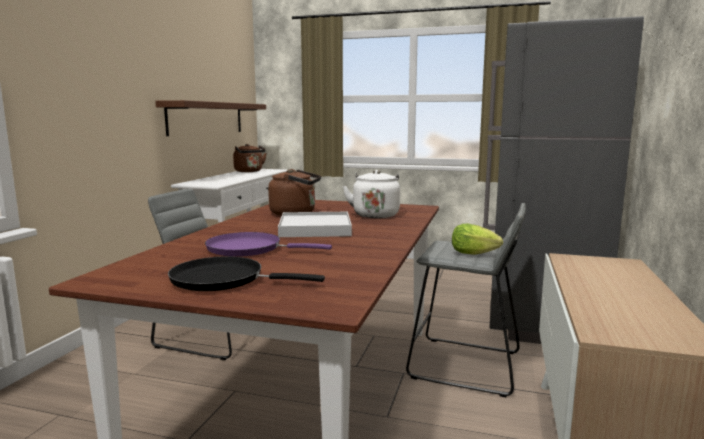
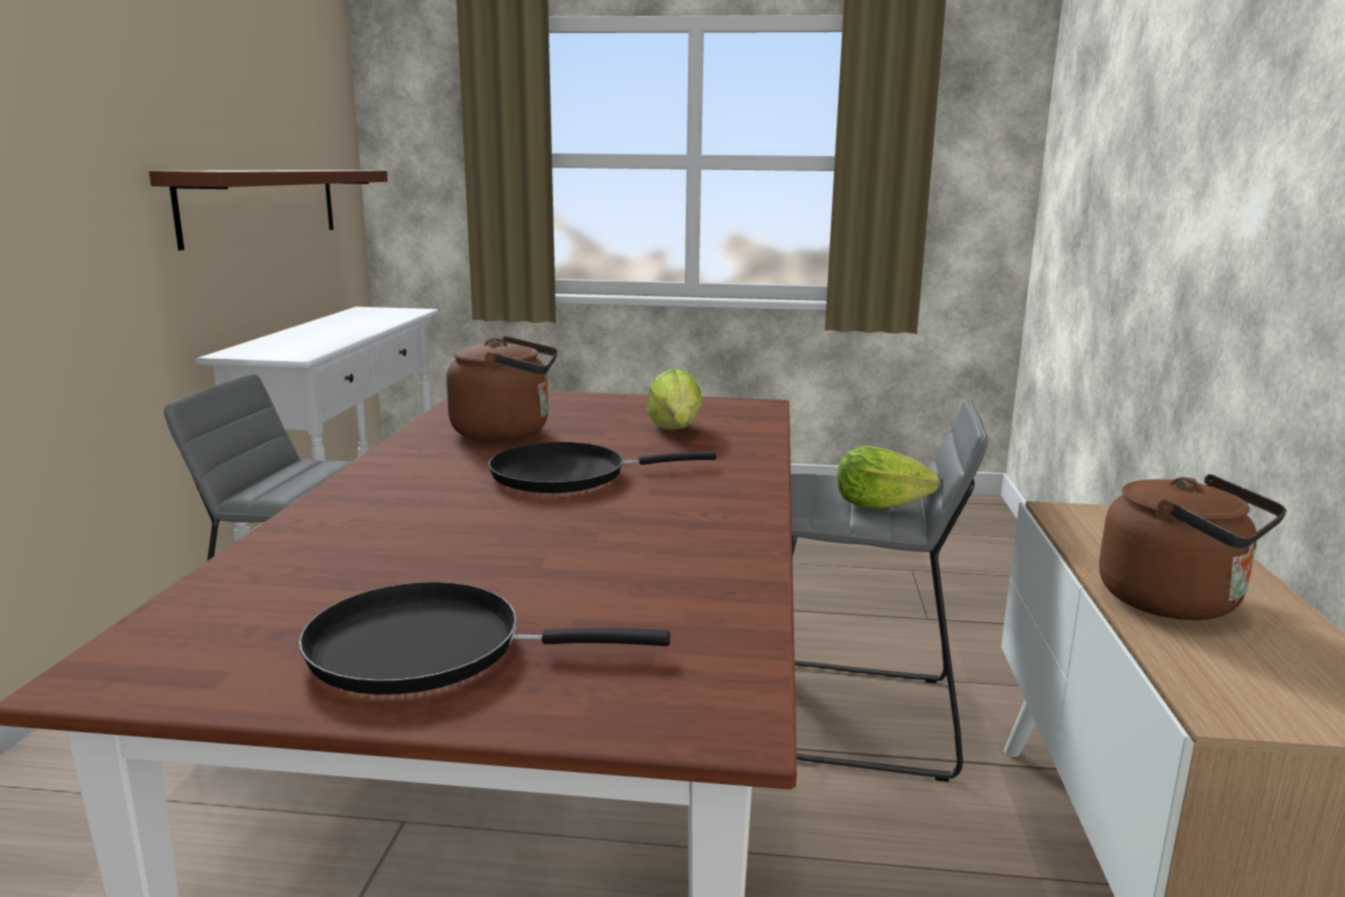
camera: 10 degrees left, 5 degrees up
(249, 171) = (359, 316): brown kettle -> brown kettle (1178, 603)
(249, 249) = (451, 545): purple frying pan -> none
(315, 228) = (568, 475): white tray -> black frying pan
(375, 214) = (676, 429): white kettle -> lettuce
(539, 320) = (964, 605): grey fridge -> none

